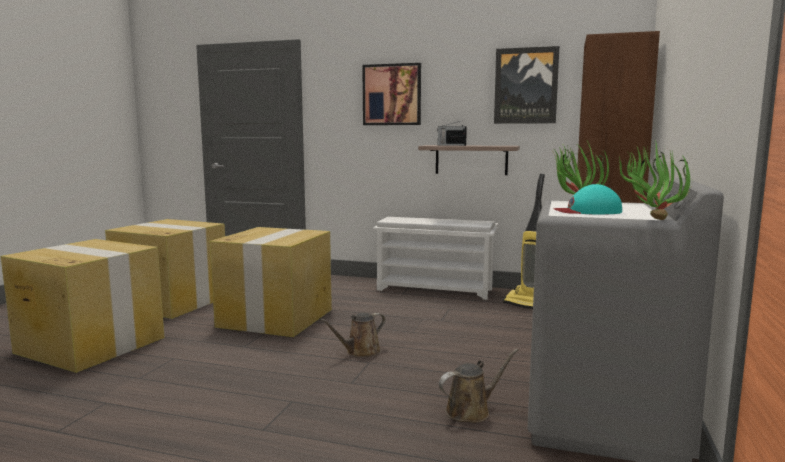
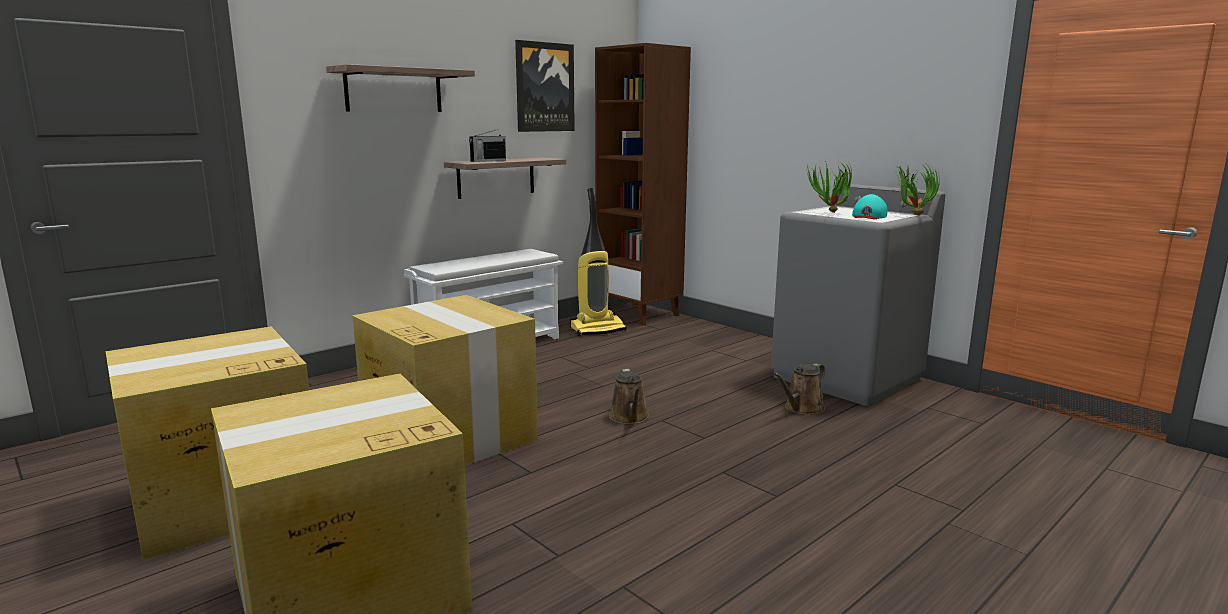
camera: 60 degrees left, 5 degrees up
(392, 95) = (394, 90): picture -> shelf
(471, 411) = (802, 408): brown watering can -> brown watering can turned 135 degrees counterclockwise

